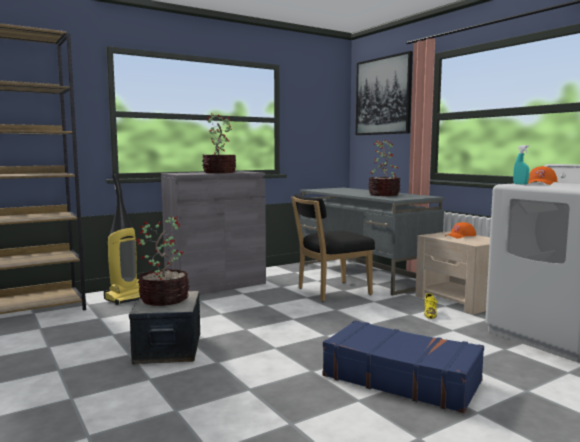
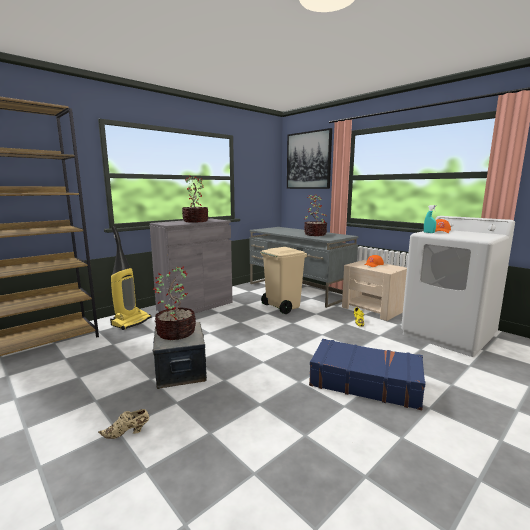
camera: 10 degrees left, 5 degrees up
(81, 401) = (127, 433): none -> beige shoe
(330, 292) = (282, 307): black chair -> beige trash can

